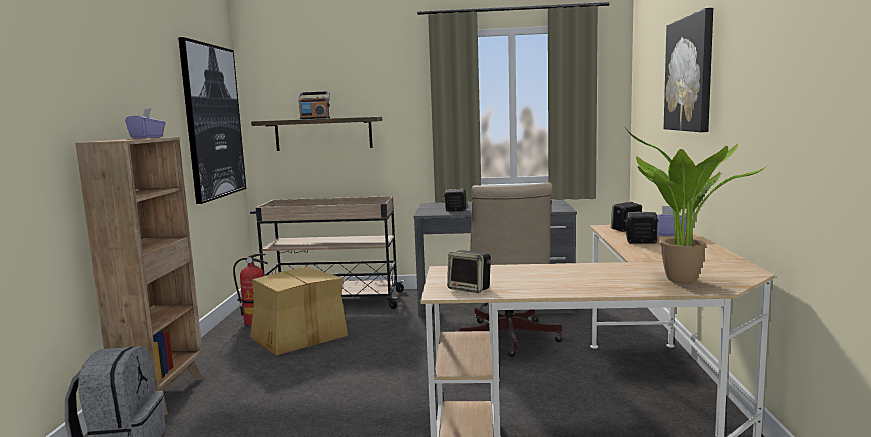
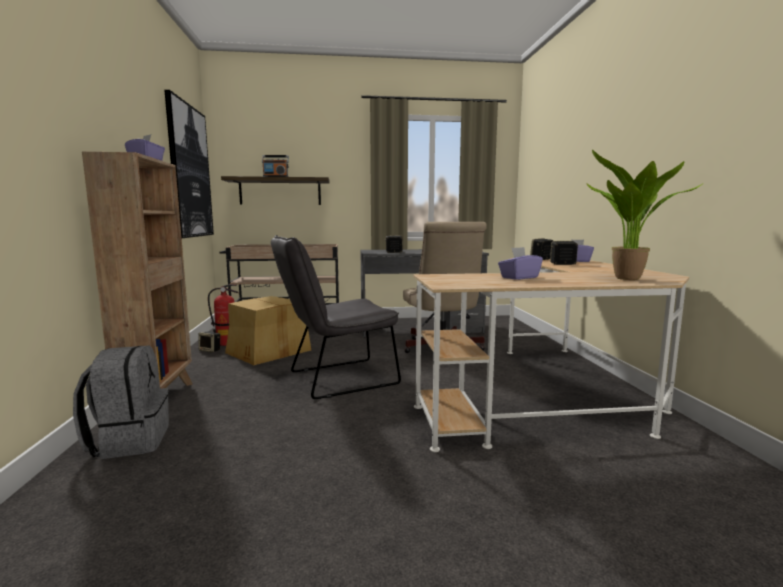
camera: 10 degrees left, 0 degrees up
(361, 378) = (336, 379): none -> grey chair
(470, 289) = (467, 283): speaker -> speaker (210, 350)
(546, 276) = (519, 277): none -> purple tissue box
(690, 74) = (586, 143): picture -> none

